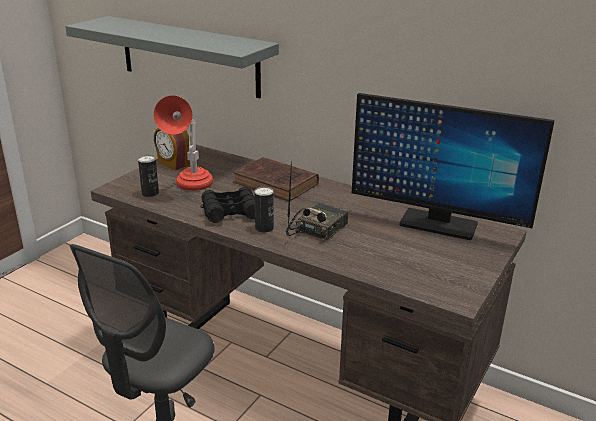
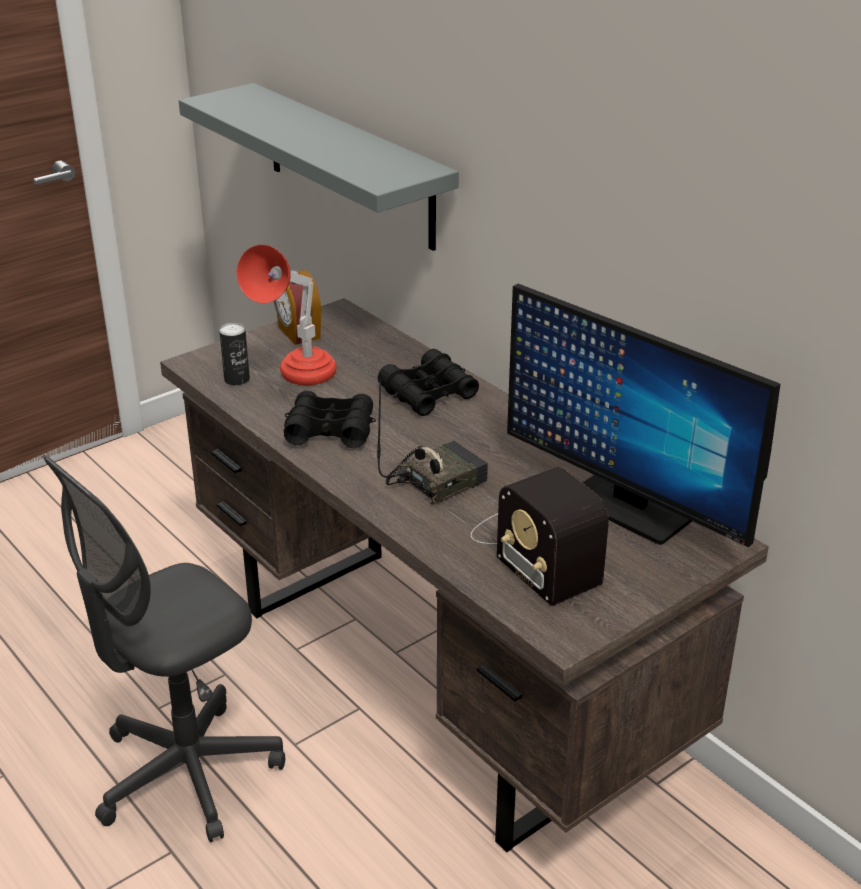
camera: 20 degrees right, 5 degrees up
(264, 228) = (361, 466): can -> none
(277, 184) = (428, 393): brown book -> black binoculars
(403, 255) = (534, 550): none -> radio

